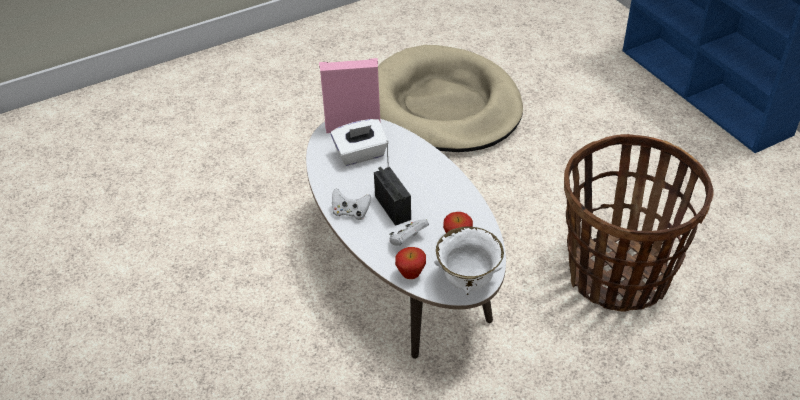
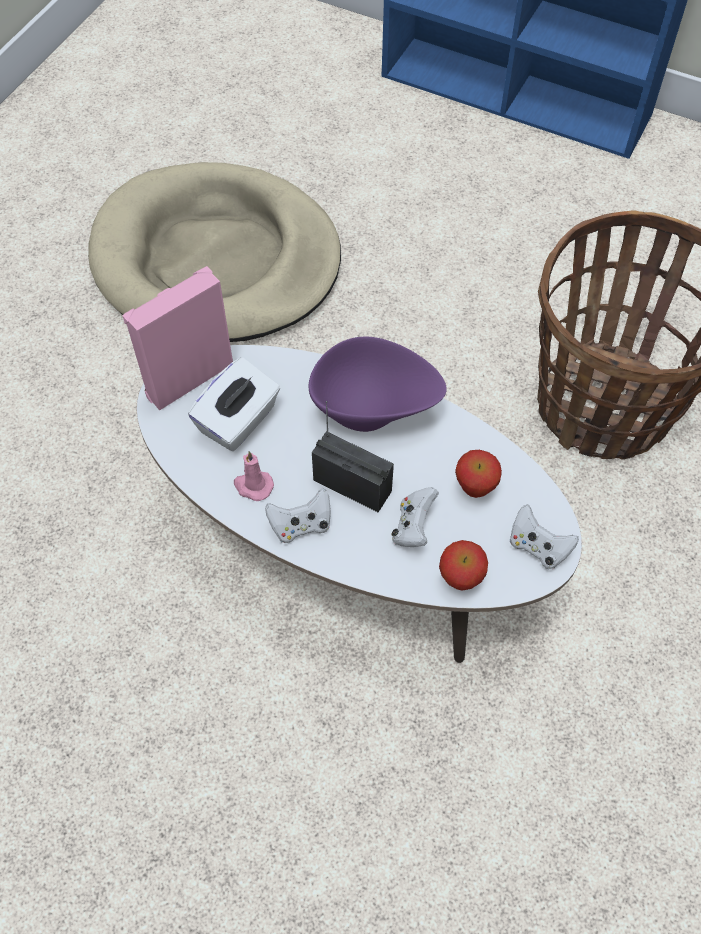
camera: 35 degrees left, 15 degrees up
(342, 185) = (253, 486): none -> pink candle
(435, 180) = (373, 410): none -> purple bowl
(467, 281) = (538, 547): white bowl -> white game controller

